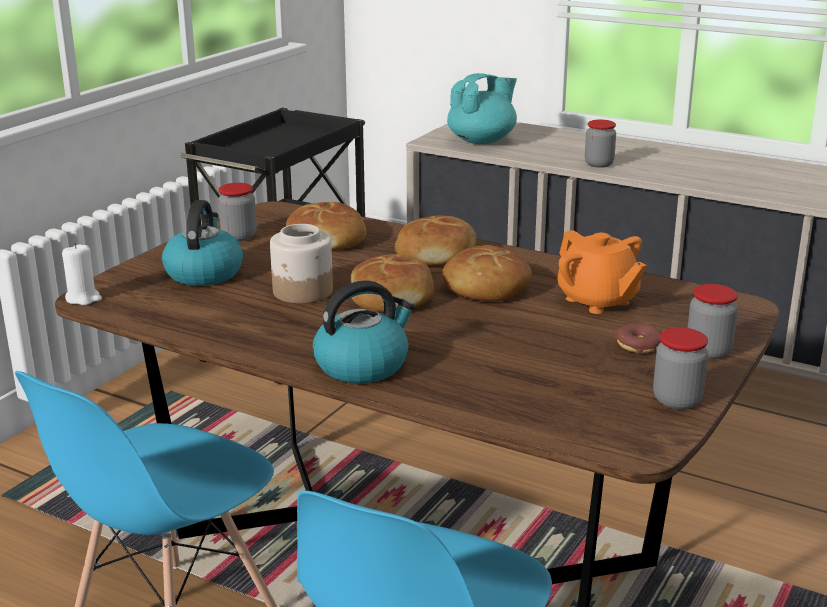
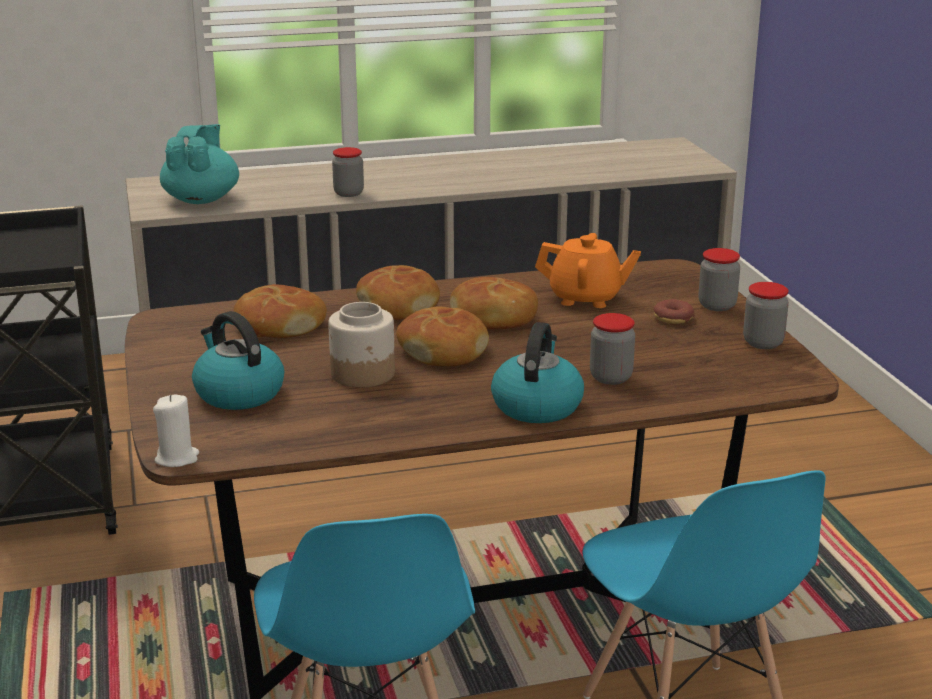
camera: 45 degrees left, 0 degrees up
(239, 236) = (190, 352): jar -> jar (611, 377)

